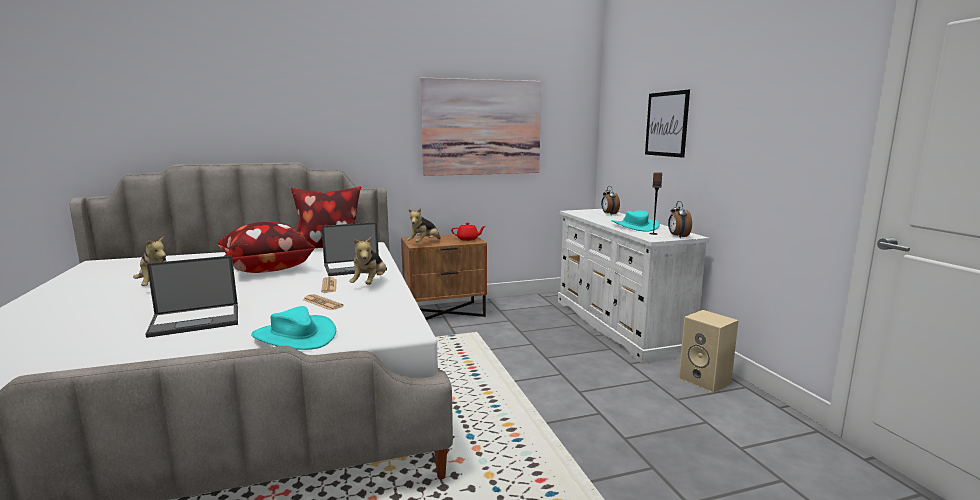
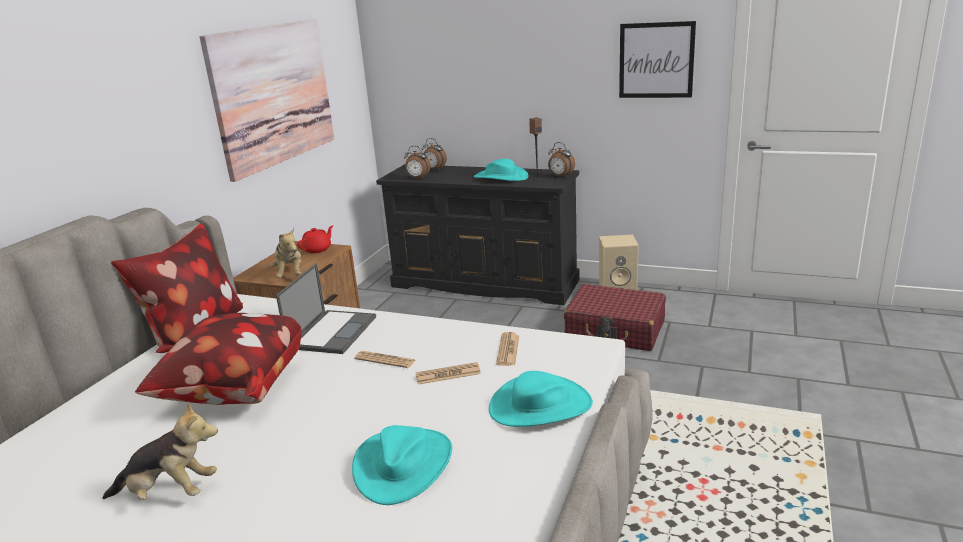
camera: 50 degrees left, 10 degrees up
(197, 320) = (403, 464): laptop -> turquoise hat
(370, 284) = (416, 336): plush toy -> none
(374, 309) = (508, 350): none -> newspaper
(583, 215) = (417, 178): none -> alarm clock
(618, 325) = (485, 283): white dresser -> black dresser
(642, 399) = (615, 330): none -> red suitcase
(666, 124) = (493, 62): picture -> picture (656, 60)

